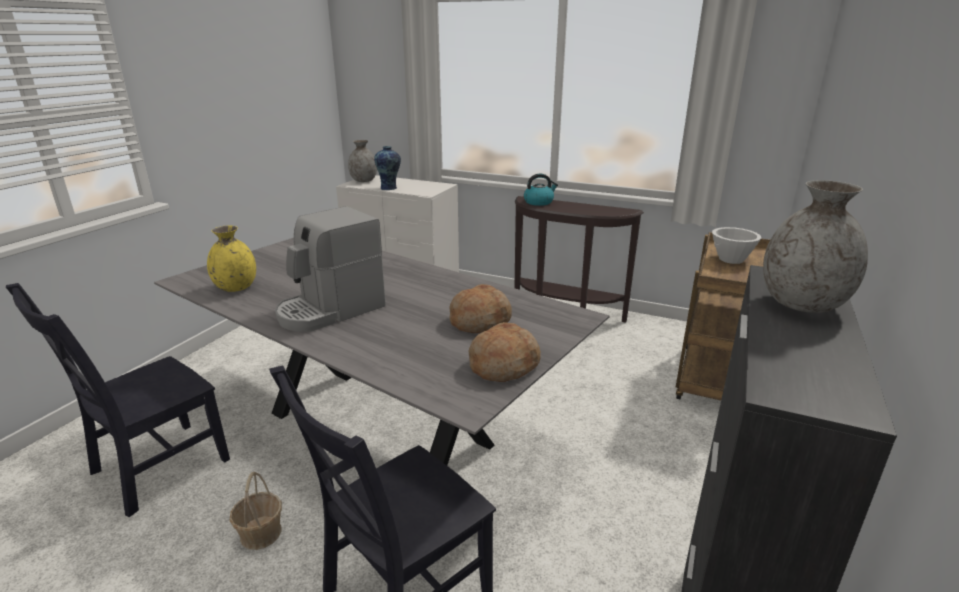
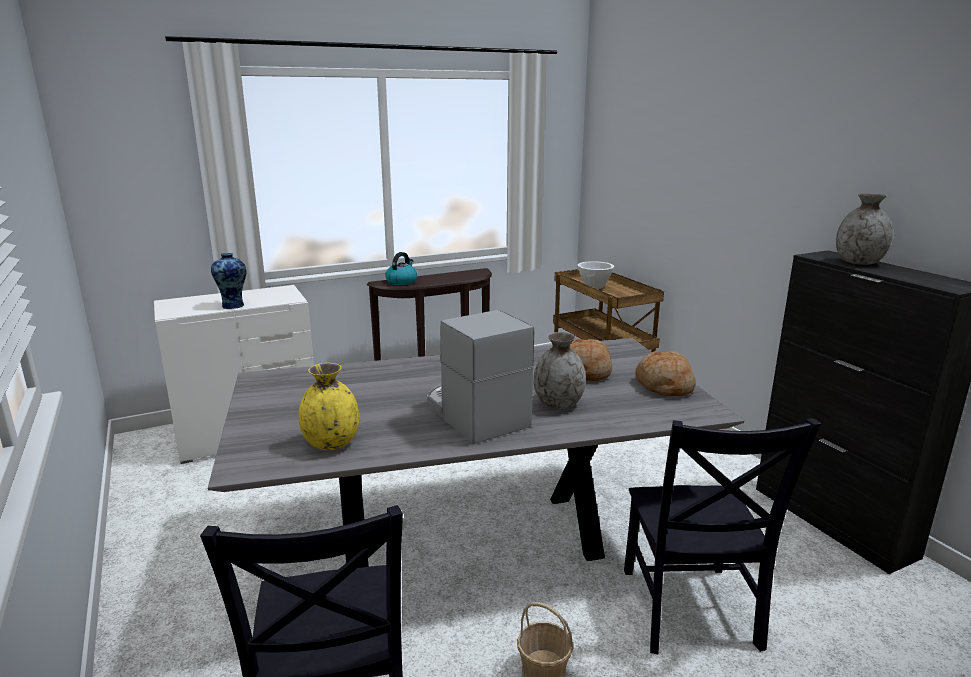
camera: 50 degrees left, 5 degrees down
(330, 310) = (474, 414): coffee machine -> coffee machine turned 150 degrees clockwise
(363, 181) = (174, 307): grey vase -> grey vase (558, 404)

